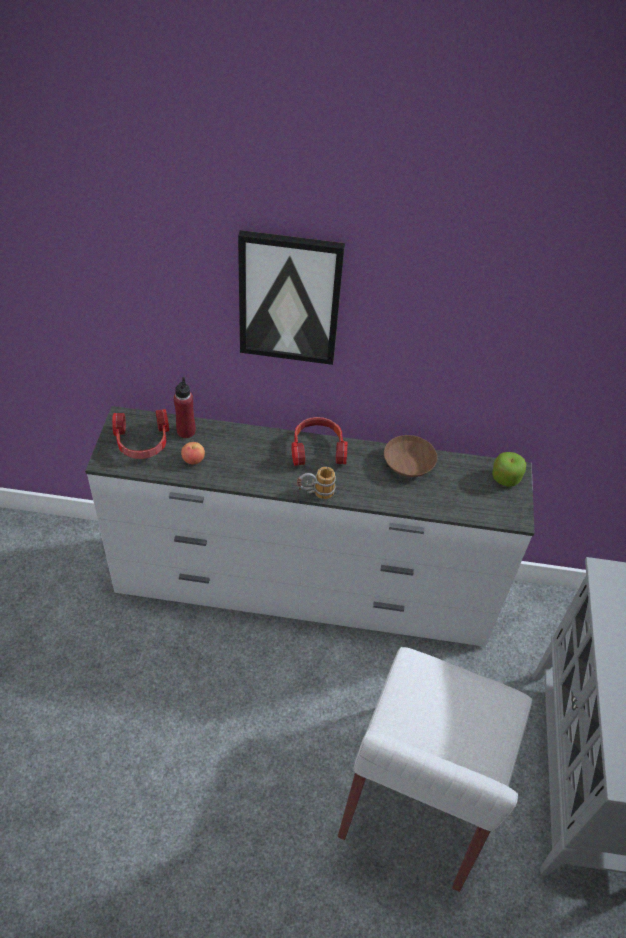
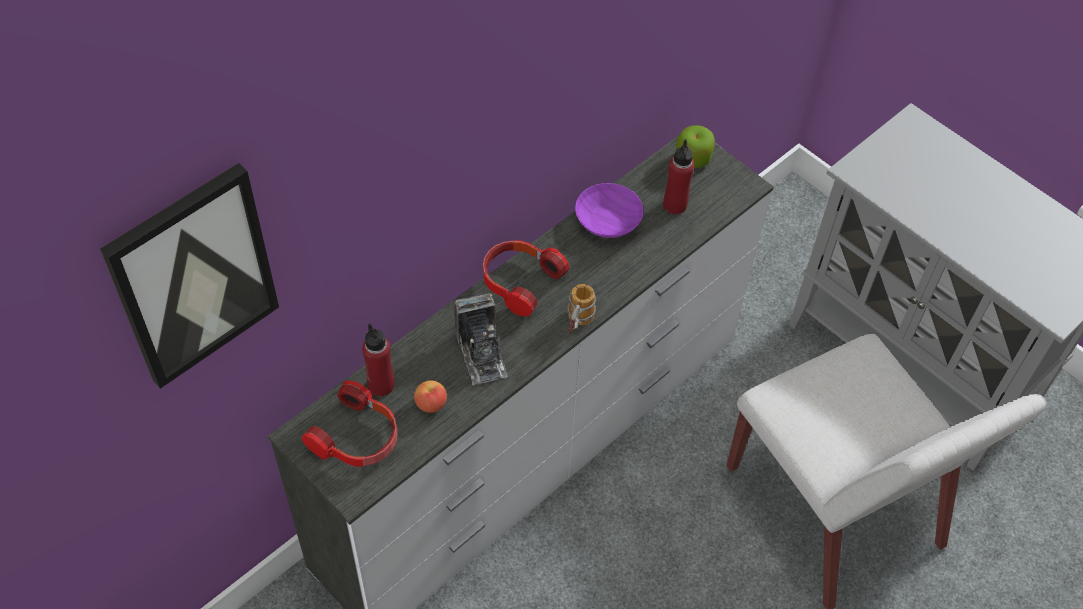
camera: 50 degrees left, 5 degrees up
(249, 461) = (481, 353): none -> camera
(289, 298) = (447, 140): picture -> picture (193, 276)
(408, 462) = (606, 219): brown bowl -> purple bowl
(457, 490) = (674, 205): none -> red bottle

